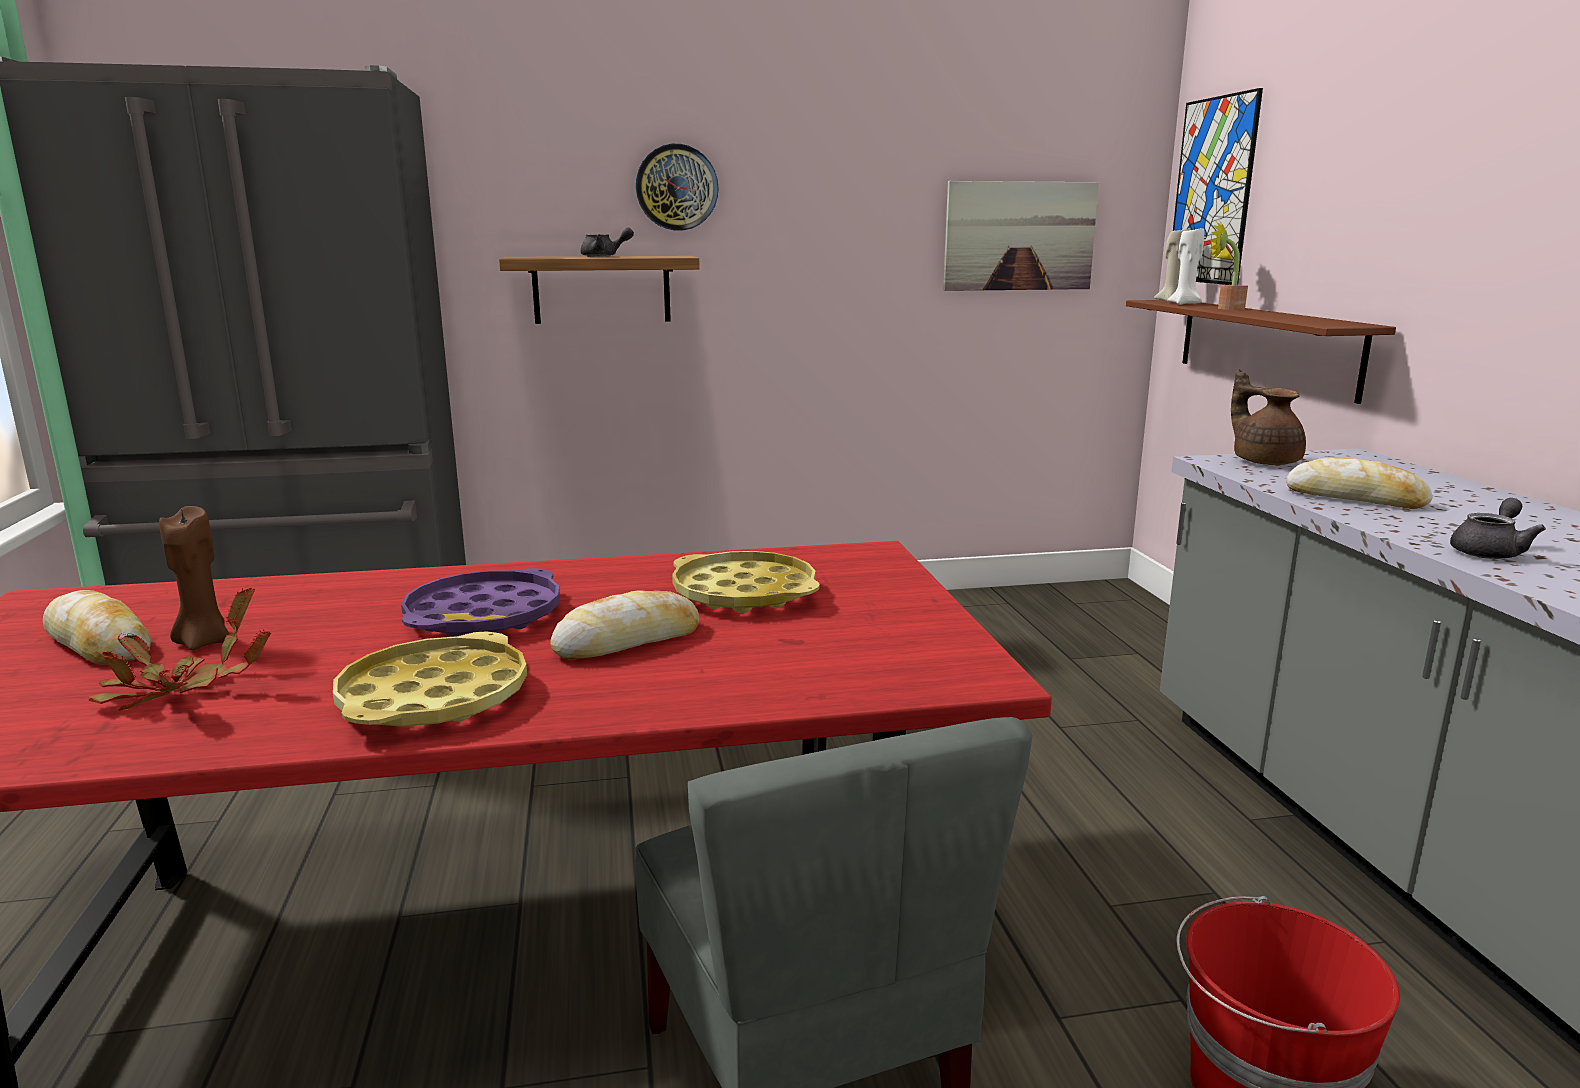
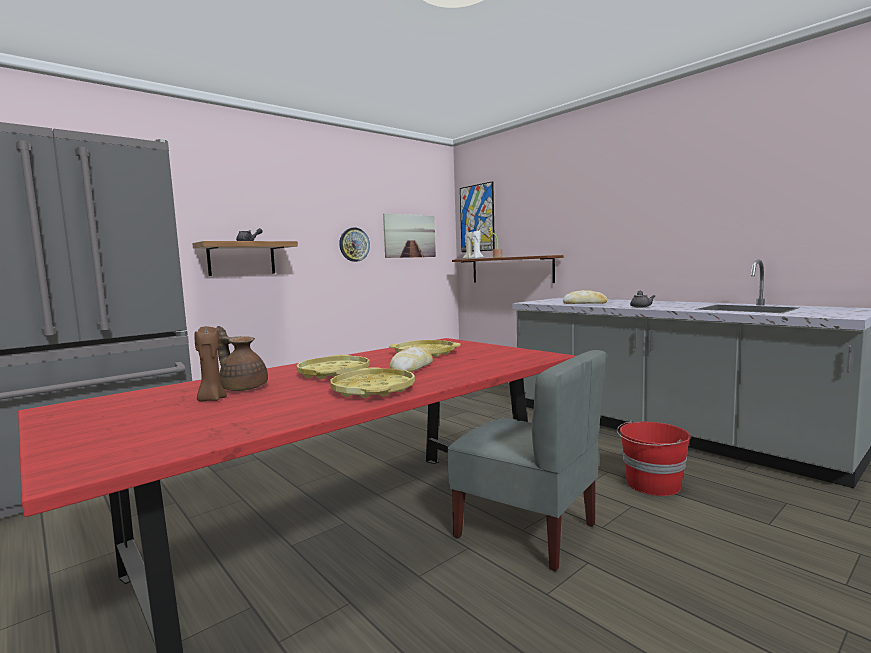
camera: 30 degrees left, 10 degrees down
(99, 643) = (148, 410): bread -> none
(176, 692) = (243, 410): potted plant -> none
(484, 616) = (334, 373): purple tray -> yellow tray
(677, 187) = (275, 212): wall clock -> wall clock (354, 244)
(1264, 461) = (541, 301): brown teapot -> brown teapot (243, 388)

